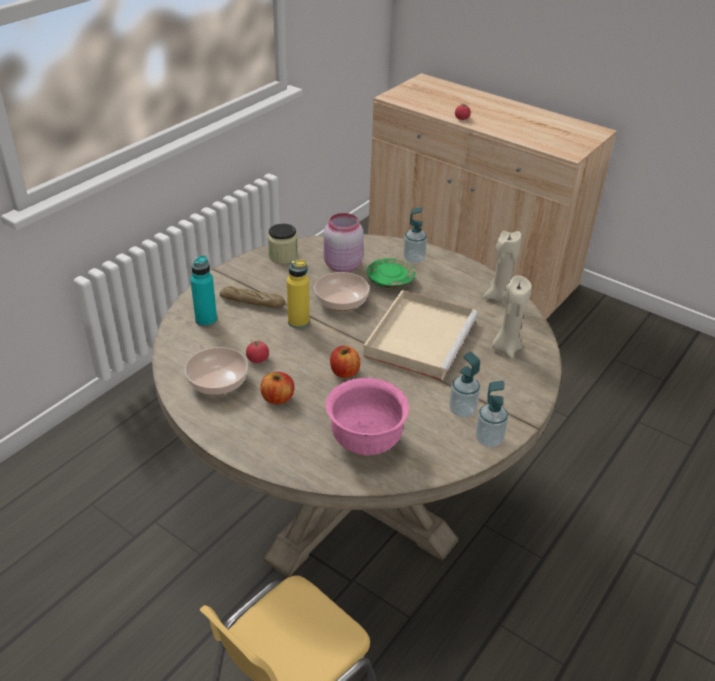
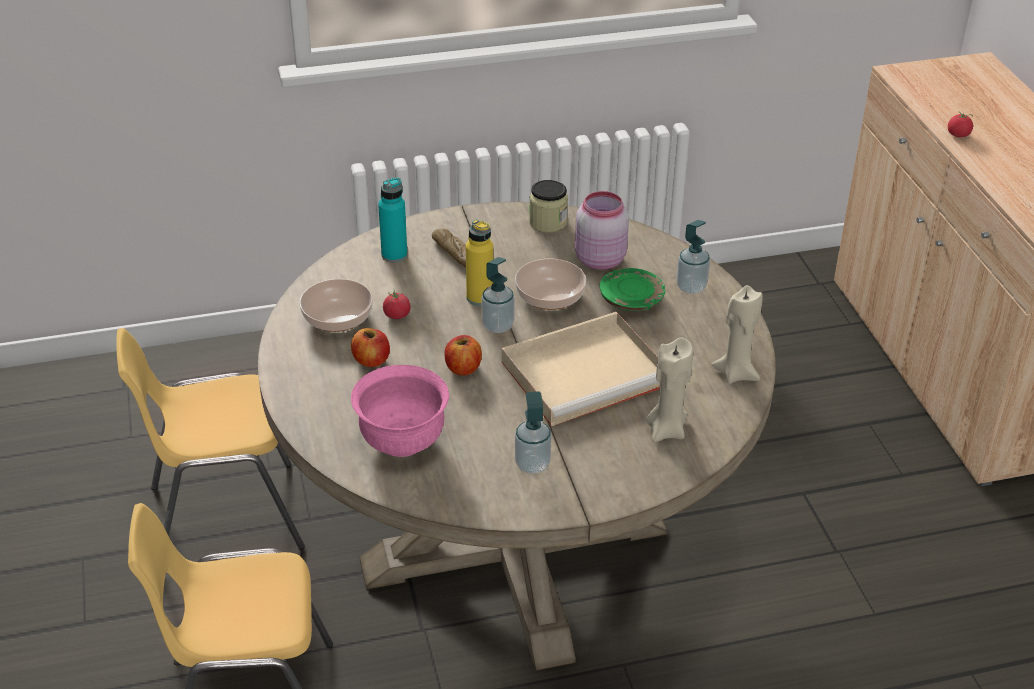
camera: 40 degrees right, 0 degrees up
(134, 590) = (224, 516): none -> yellow chair
(488, 439) = (522, 505): soap dispenser -> soap dispenser (498, 326)

